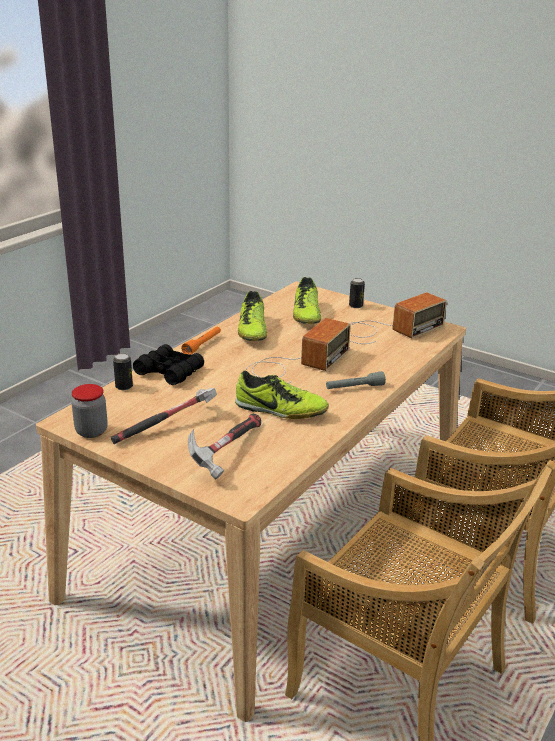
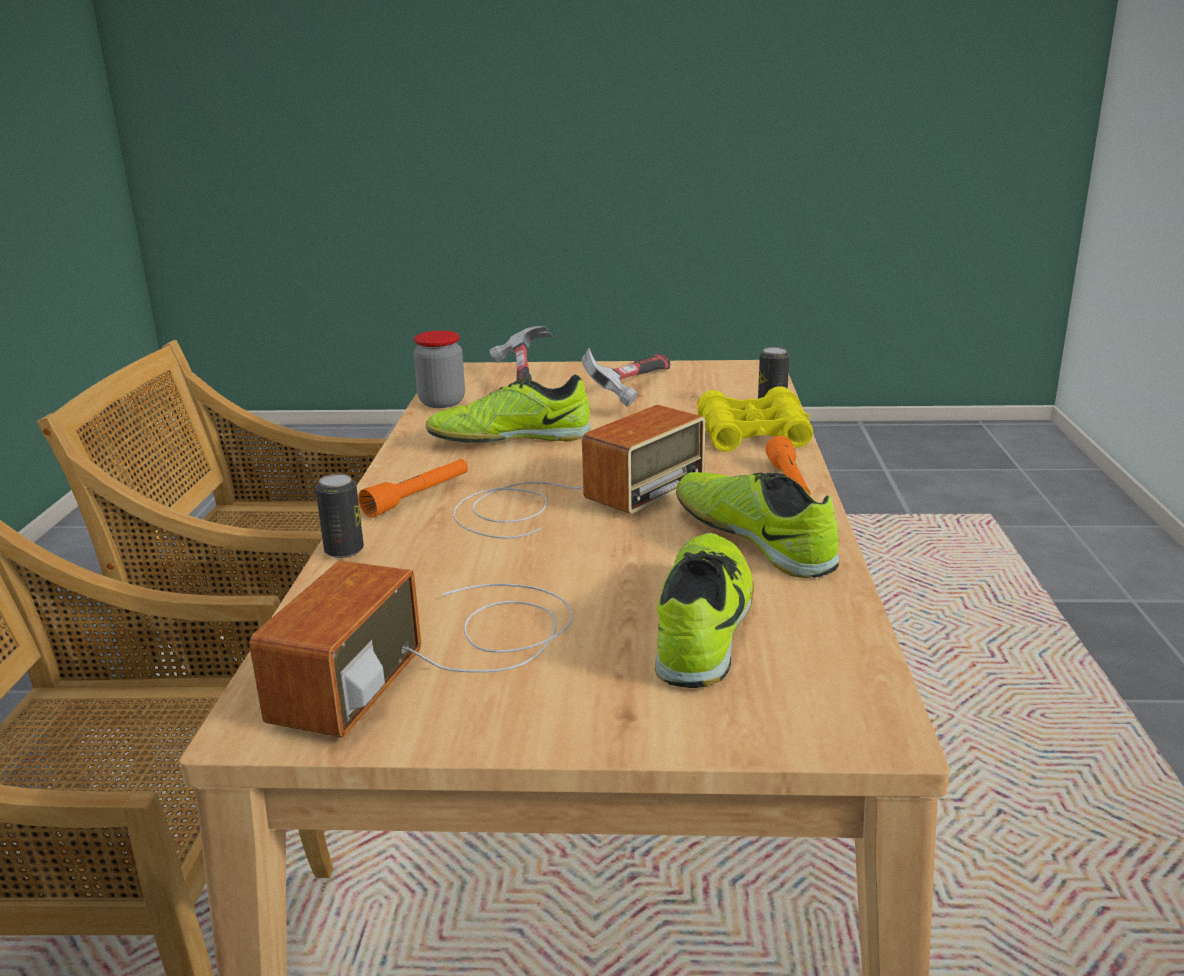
camera: 150 degrees right, 5 degrees down
(91, 431) = (708, 368): jar -> jar (442, 402)
(169, 372) = (753, 435): black binoculars -> yellow binoculars
(294, 365) = (570, 500): radio -> radio turned 135 degrees counterclockwise
(306, 315) = (704, 625): shoe -> shoe turned 45 degrees clockwise
(354, 387) = (418, 497): grey flashlight -> orange flashlight
(355, 306) = (608, 718): can -> can (344, 550)

